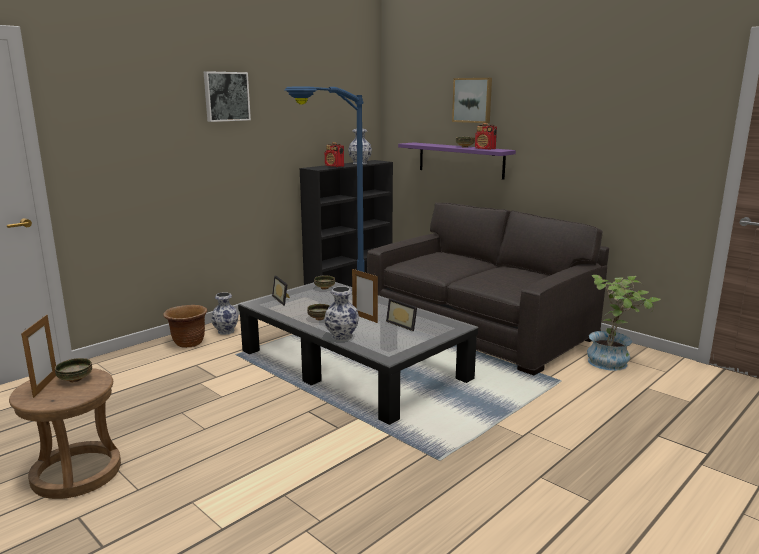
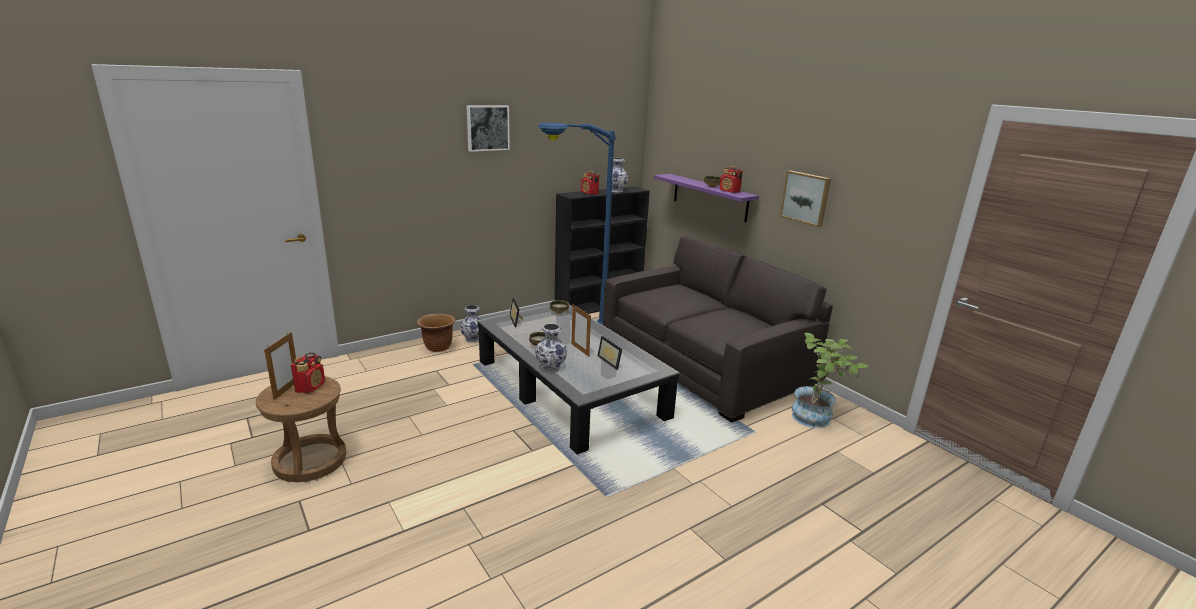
camera: 10 degrees right, 5 degrees up
(75, 379) = (311, 387): bowl -> radio
(473, 100) = (725, 141): picture -> picture (806, 198)

